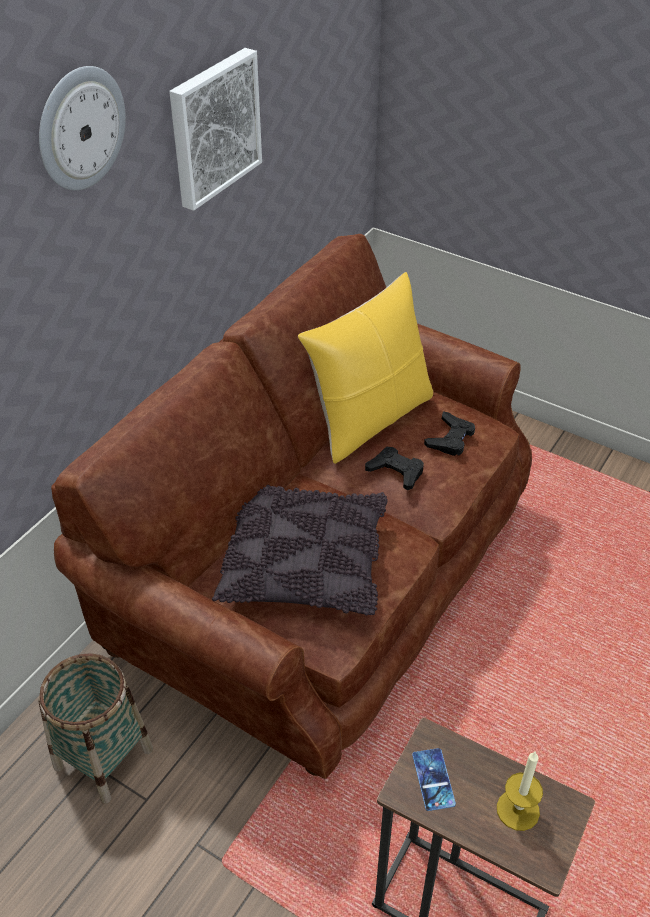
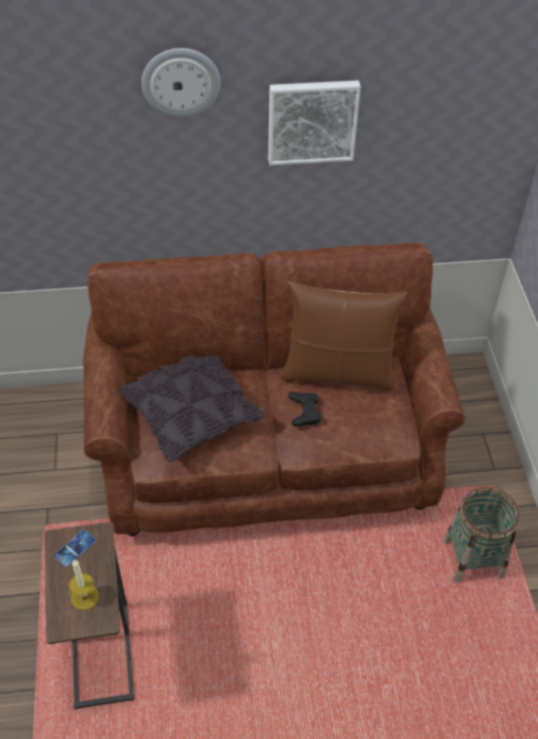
camera: 50 degrees right, 5 degrees up
(103, 758) = (63, 435): basket -> basket (473, 558)
(369, 419) = (338, 372): yellow pillow -> brown pillow
(450, 438) = (363, 421): black game controller -> none

